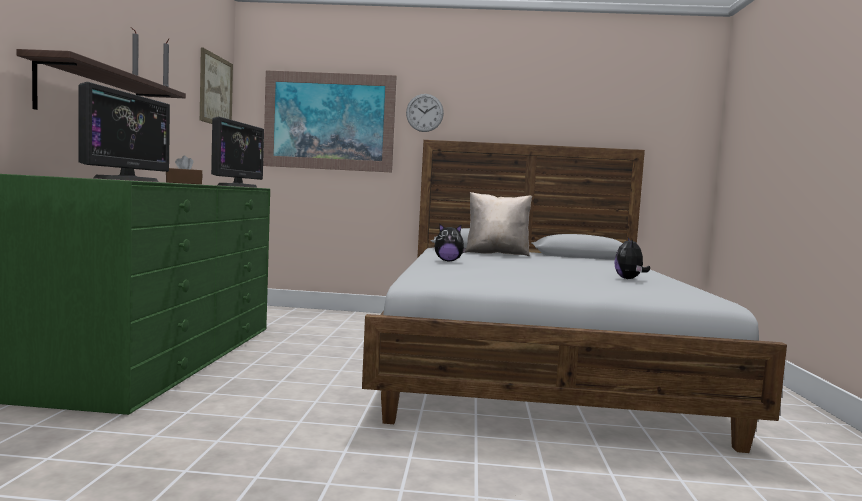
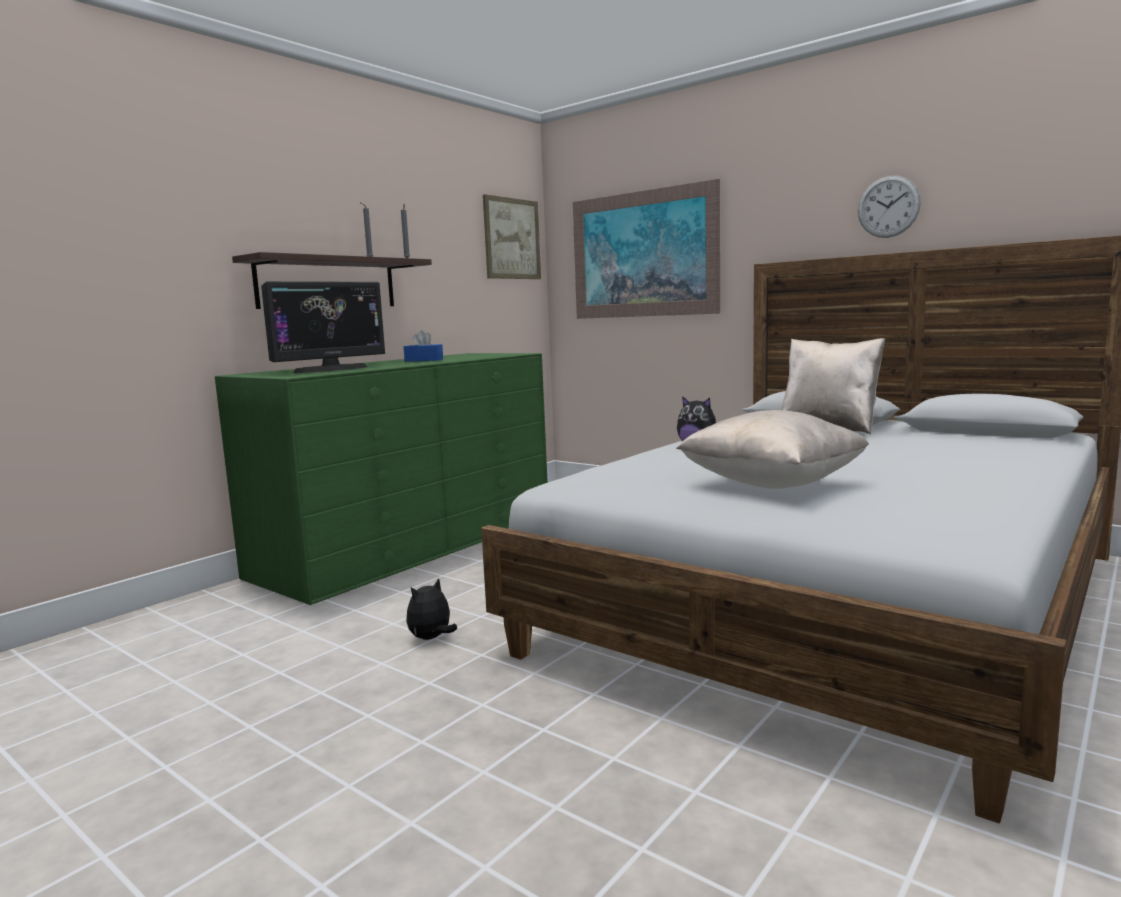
camera: 35 degrees right, 5 degrees up
(184, 183) = (424, 360): brown tissue box -> blue tissue box
(237, 186) = (496, 355): monitor -> none
(424, 113) = (759, 224): wall clock -> wall clock (888, 207)
(551, 278) = (772, 484): none -> beige pillow
(629, 279) = (925, 488): plush toy -> plush toy (431, 638)

